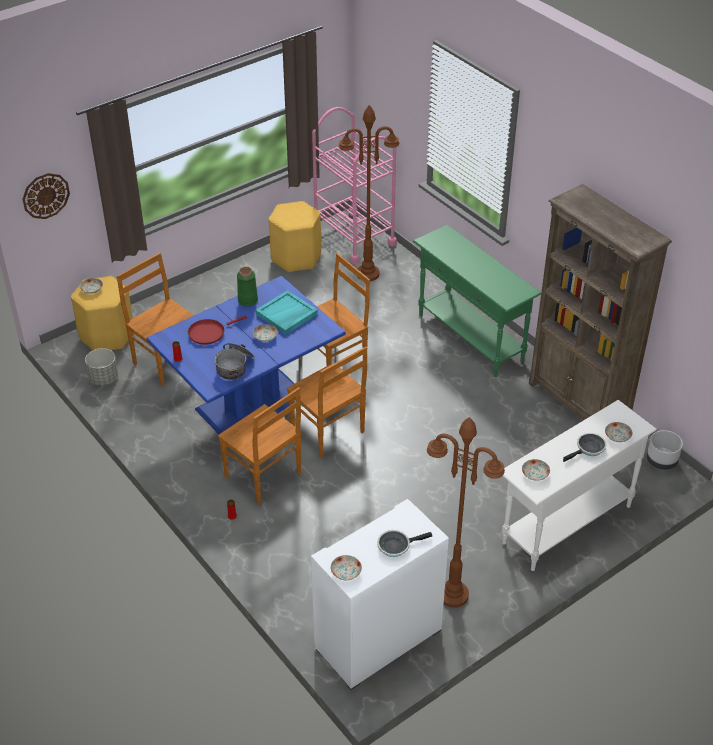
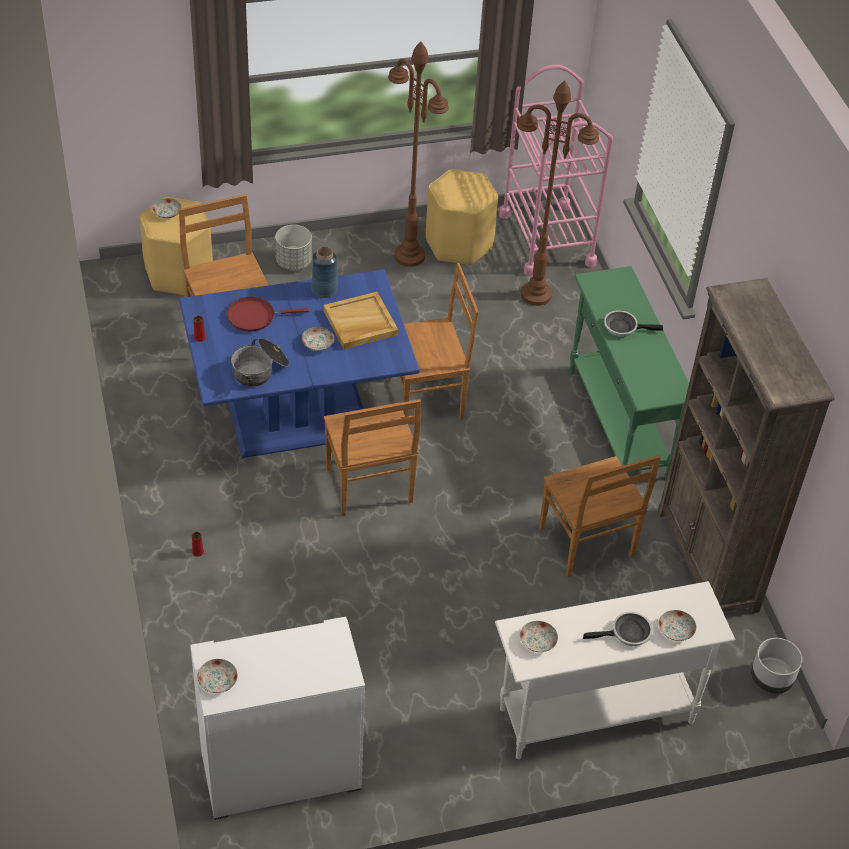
camera: 20 degrees right, 5 degrees up
(45, 195) = (127, 84): wall clock -> none
(104, 378) = (146, 327): grey planter -> grey planter (293, 262)
(248, 300) = (324, 289): green vase -> blue vase
(264, 476) = (262, 516): brown chair -> brown chair (587, 544)
(286, 314) = (360, 323): turquoise tray -> beige tray
(396, 546) = (296, 671): frying pan -> frying pan (623, 327)
(453, 595) = (401, 751): brown floor lamp -> brown floor lamp (409, 256)

